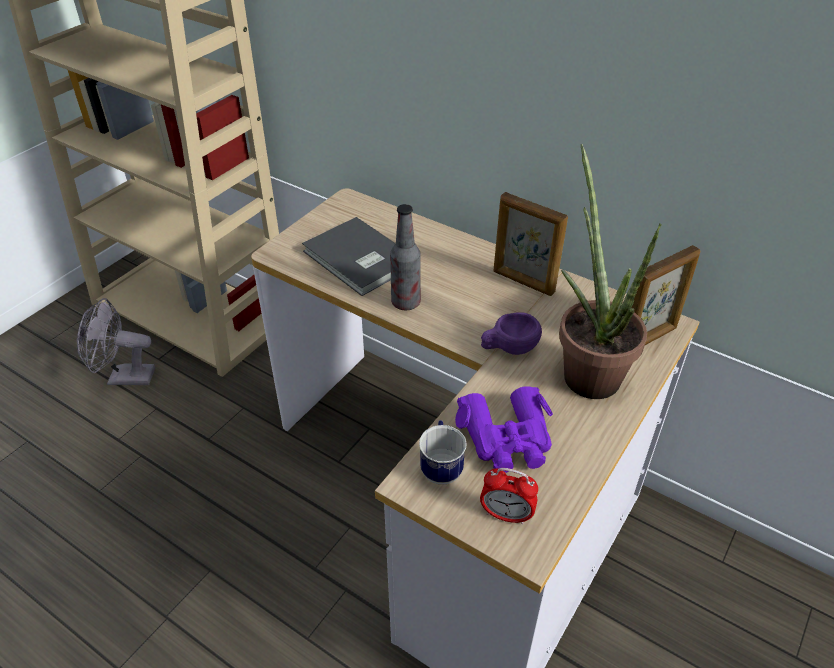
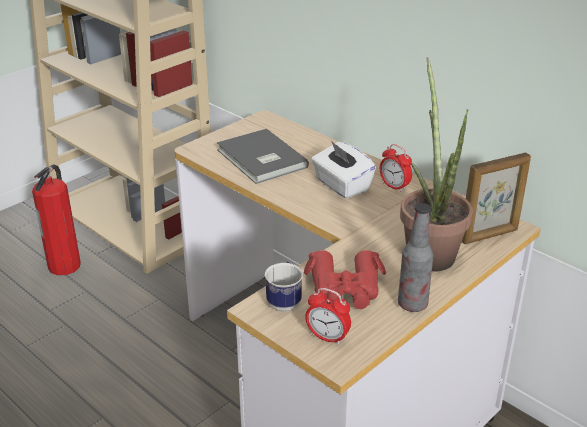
camera: 10 degrees right, 10 degrees down
(124, 377) = (64, 265): grey fan -> fire extinguisher
(406, 303) = (290, 191): bottle -> bottle (412, 304)
(462, 287) = (341, 185): none -> white tissue box
(507, 438) = (345, 289): purple binoculars -> red binoculars
(509, 348) = (366, 230): purple cup -> none
(523, 282) = (394, 187): picture frame -> alarm clock

